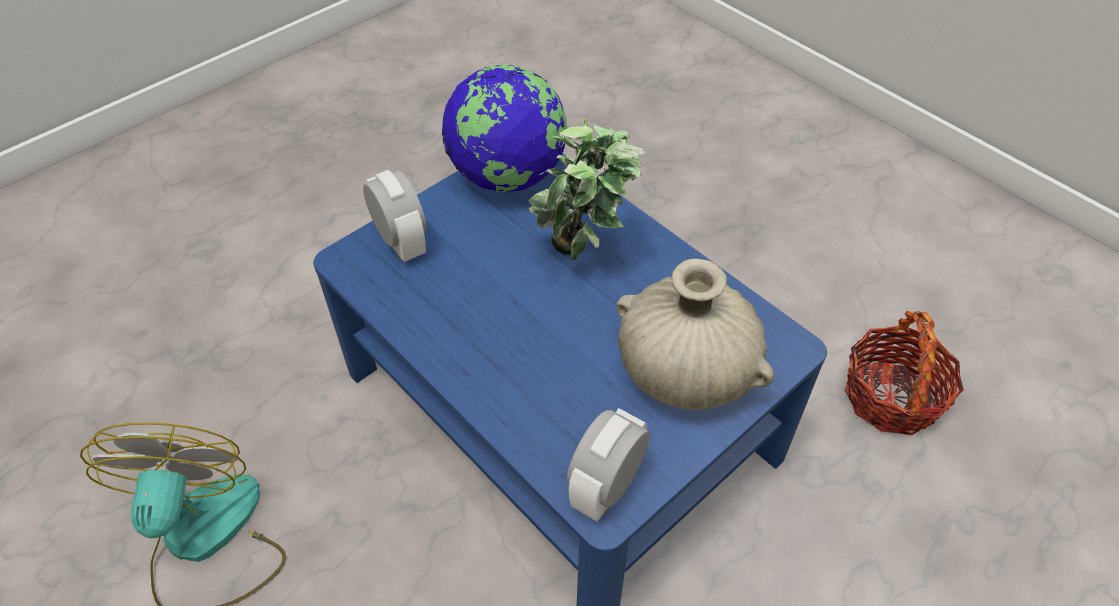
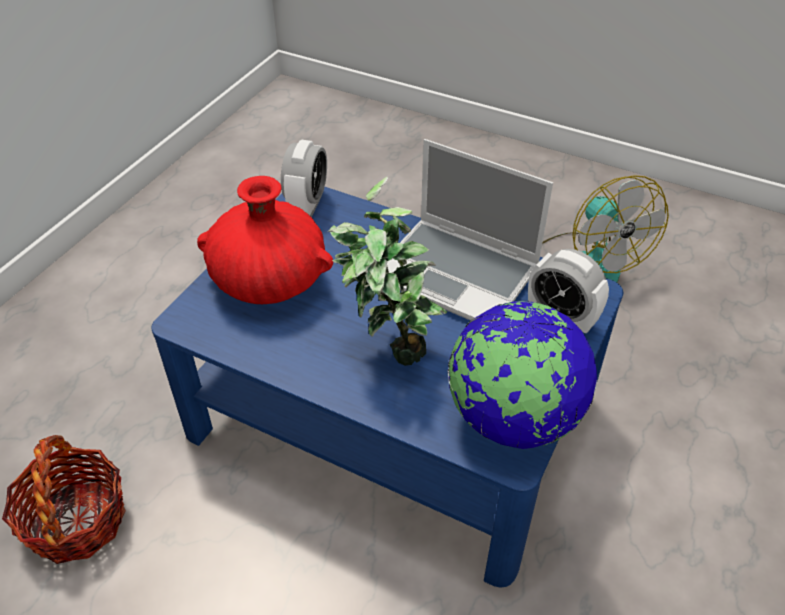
camera: 160 degrees right, 5 degrees down
(467, 319) = (459, 274): none -> laptop
(685, 371) = (270, 281): beige vase -> red vase

